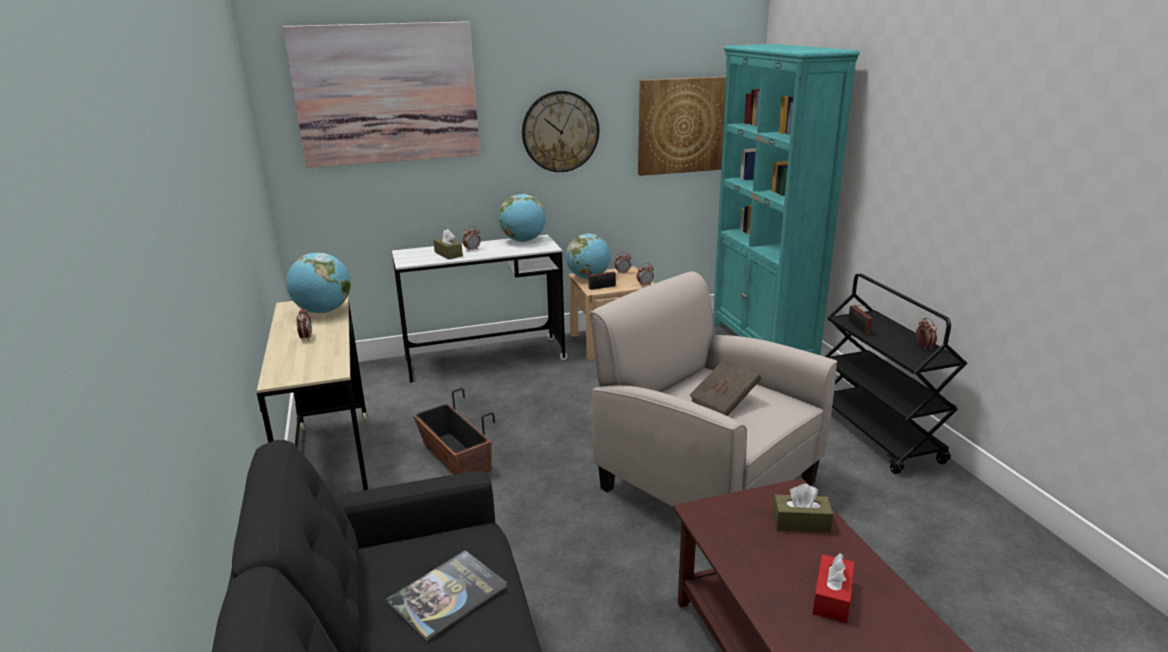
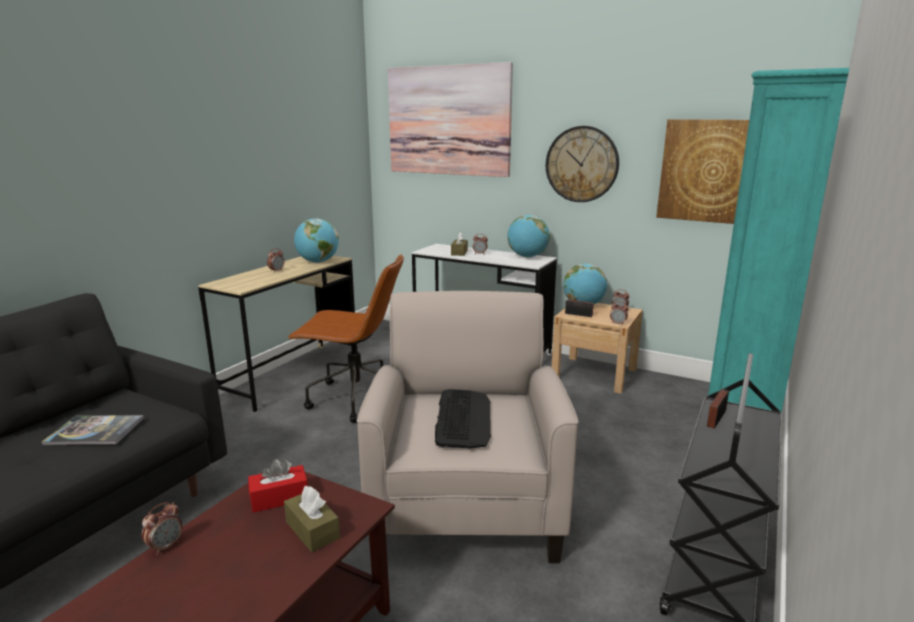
camera: 45 degrees right, 5 degrees down
(455, 458) = (355, 398): planter -> brown office chair
(724, 401) = (463, 418): brown book -> keyboard
(832, 597) = (199, 591): red tissue box -> red tissue box (279, 498)
(924, 346) = (756, 467): alarm clock -> alarm clock (165, 546)

